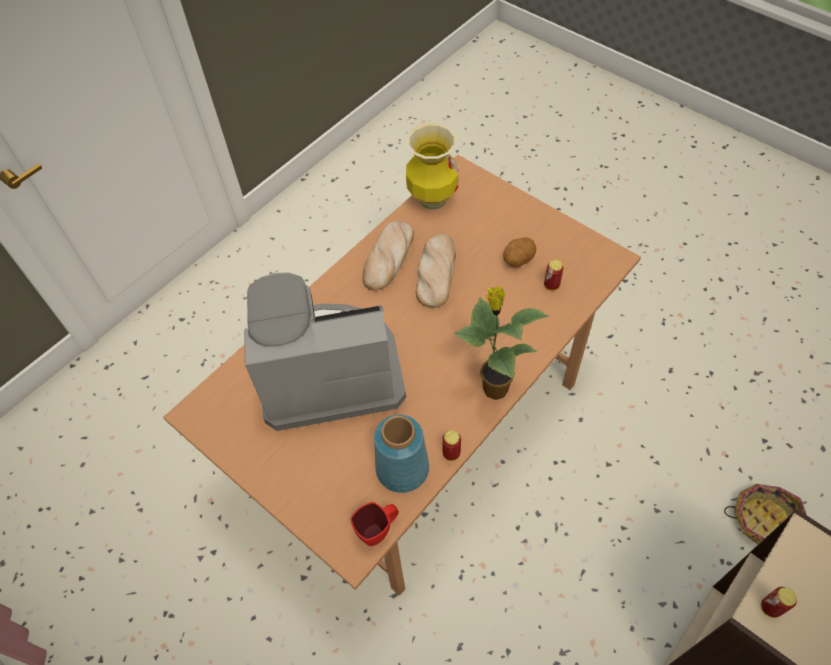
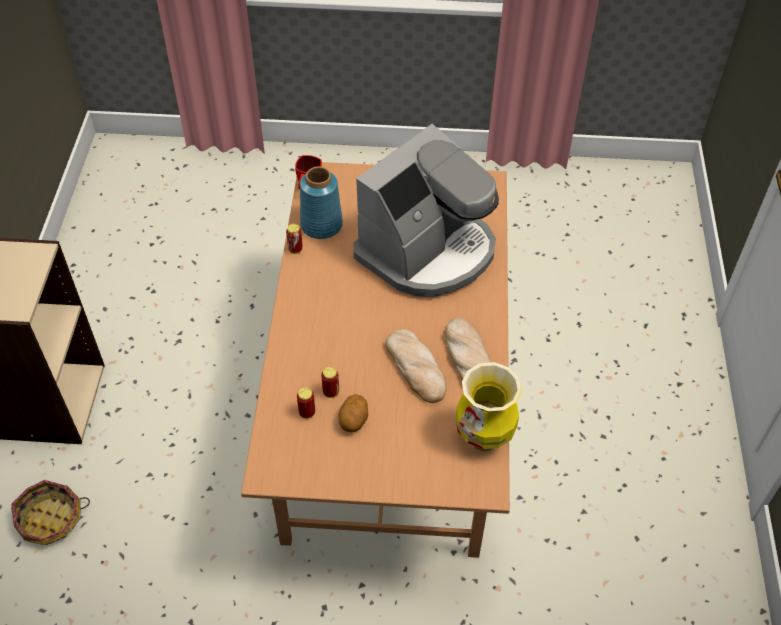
camera: 140 degrees right, 5 degrees down
(493, 387) = (297, 305): potted plant -> none
(770, 607) = (33, 259): can -> can (331, 392)

